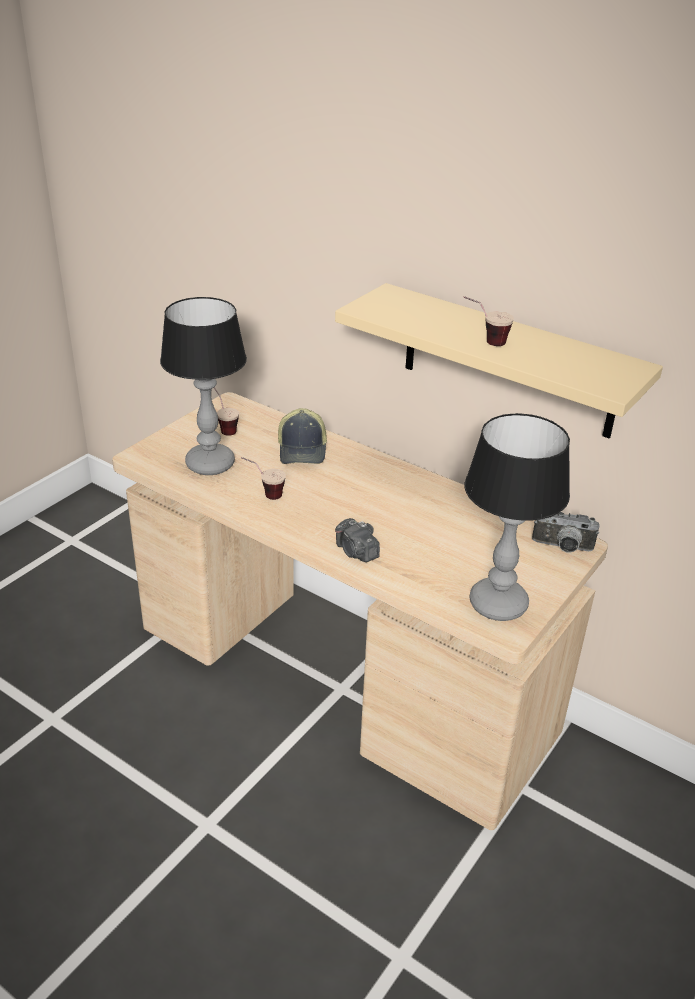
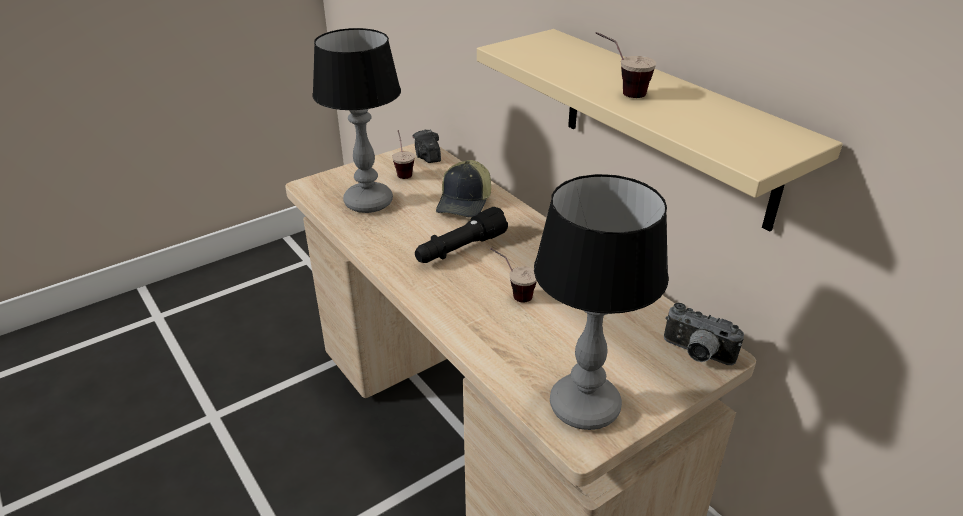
camera: 20 degrees right, 0 degrees up
(263, 494) = (400, 239): cup -> cup (512, 293)
(324, 495) = (460, 249): none -> black flashlight
(356, 552) = (457, 314): camera -> camera (427, 156)

